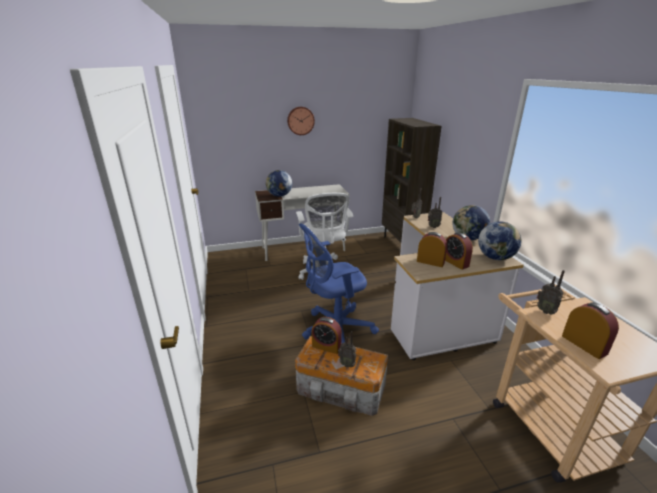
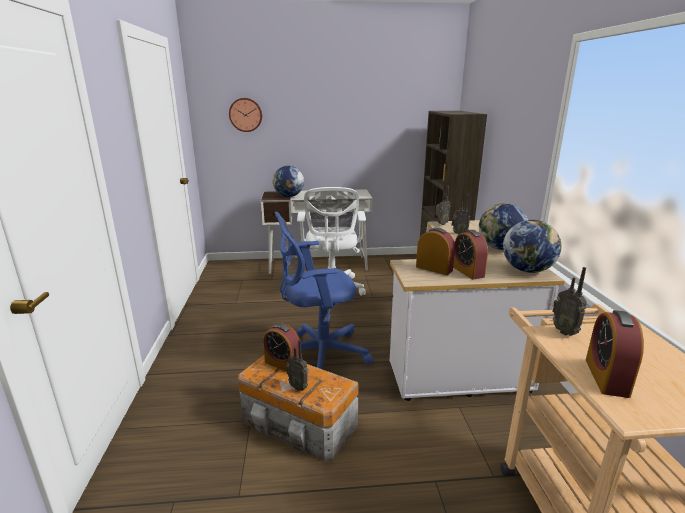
camera: 10 degrees right, 5 degrees down
(300, 120) = (320, 110): wall clock -> wall clock (245, 115)
(584, 344) = (606, 377): alarm clock -> alarm clock turned 150 degrees counterclockwise

